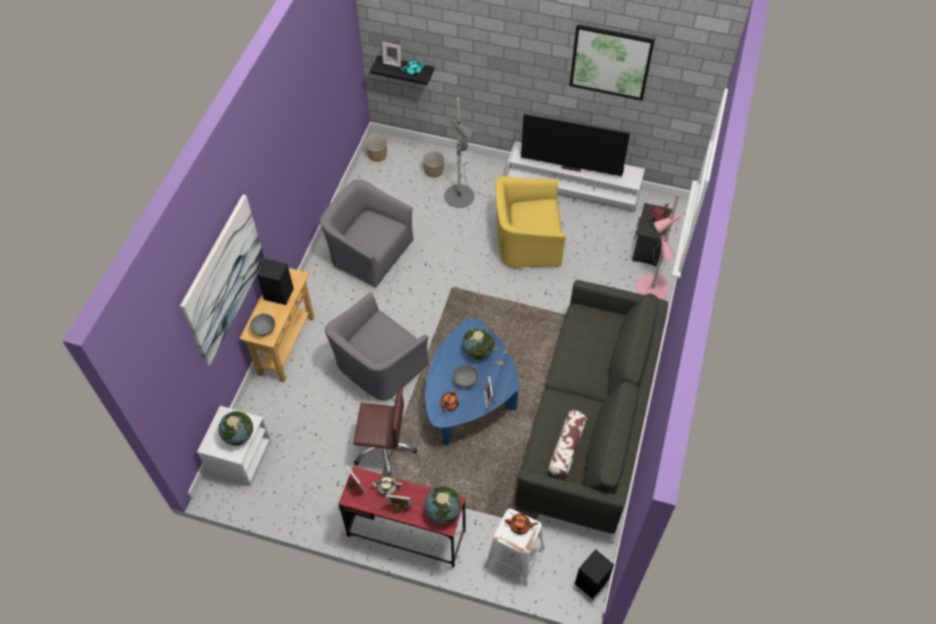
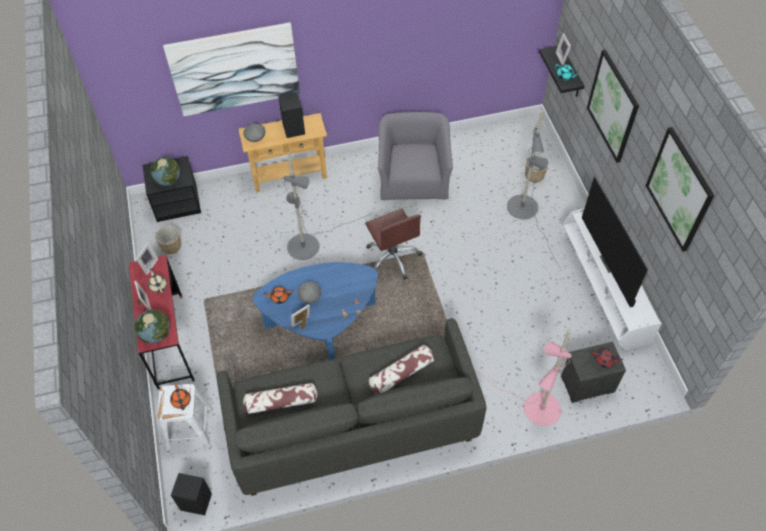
camera: 60 degrees right, 0 degrees up
(240, 457) = (177, 202): white nightstand -> black nightstand
(377, 155) = (517, 130): planter -> planter (171, 246)
(379, 366) = (309, 243): grey armchair -> grey floor lamp
(384, 448) = (237, 286): brown office chair -> brown office chair (393, 257)
(478, 351) = (344, 292): globe -> none
(486, 57) = (613, 106): none -> picture
(527, 242) = (513, 281): yellow armchair -> none
(593, 347) = (401, 374): none -> pillow

